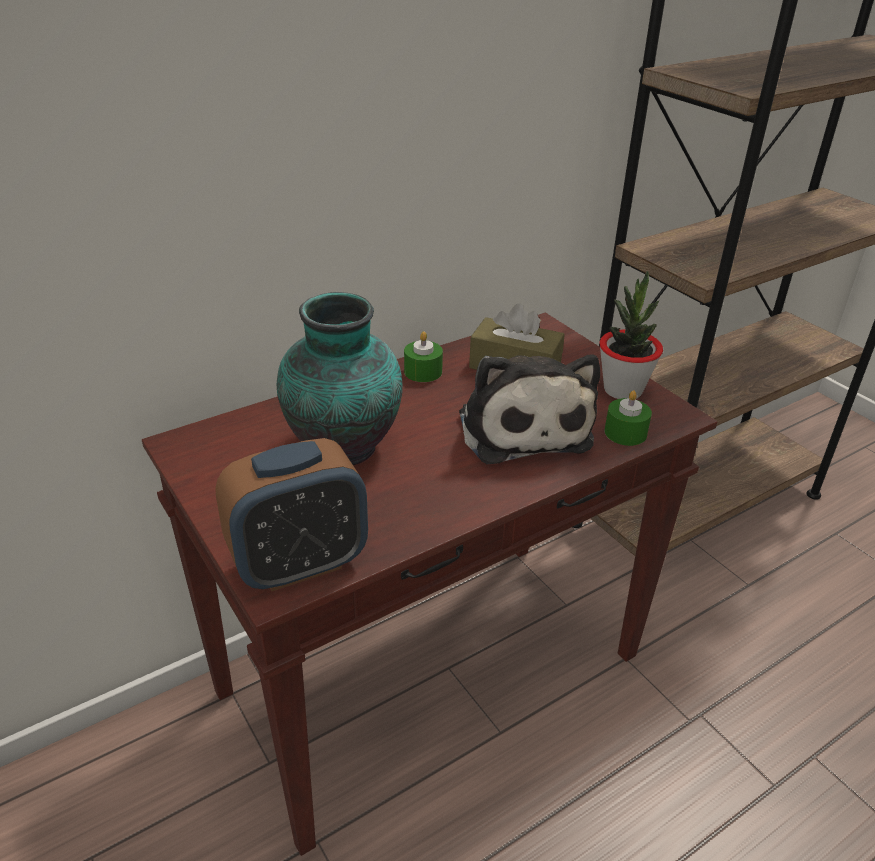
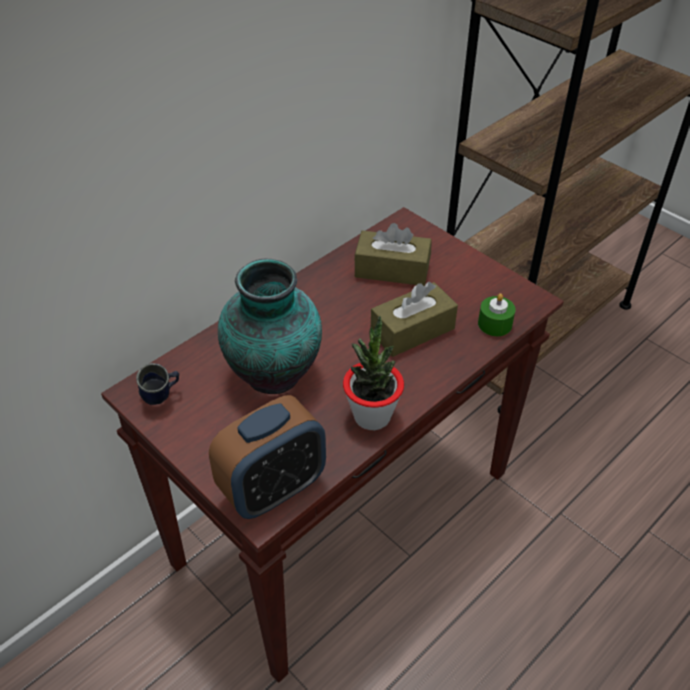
camera: 10 degrees left, 10 degrees up
(207, 452) = (162, 397): none -> blue mug
(423, 372) = (317, 287): green candle -> none
(522, 426) = (412, 330): plush toy -> brown tissue box
(622, 390) = (484, 281): potted plant -> potted plant (372, 416)

